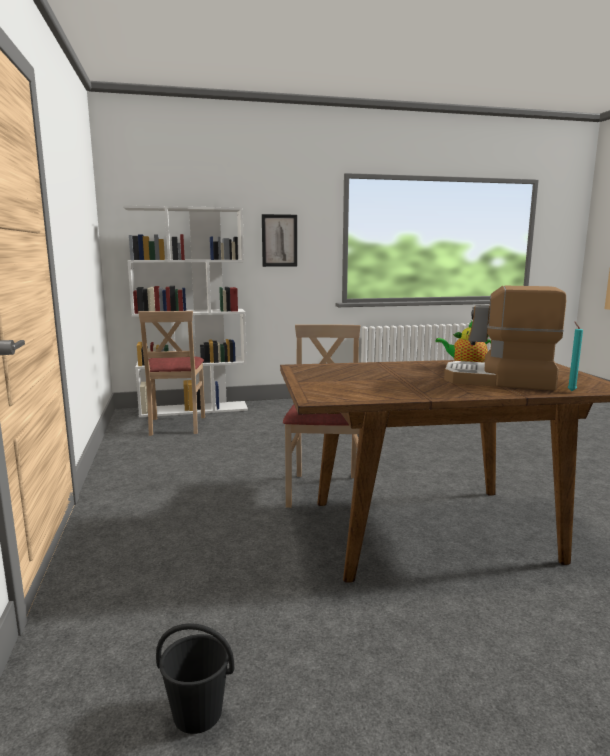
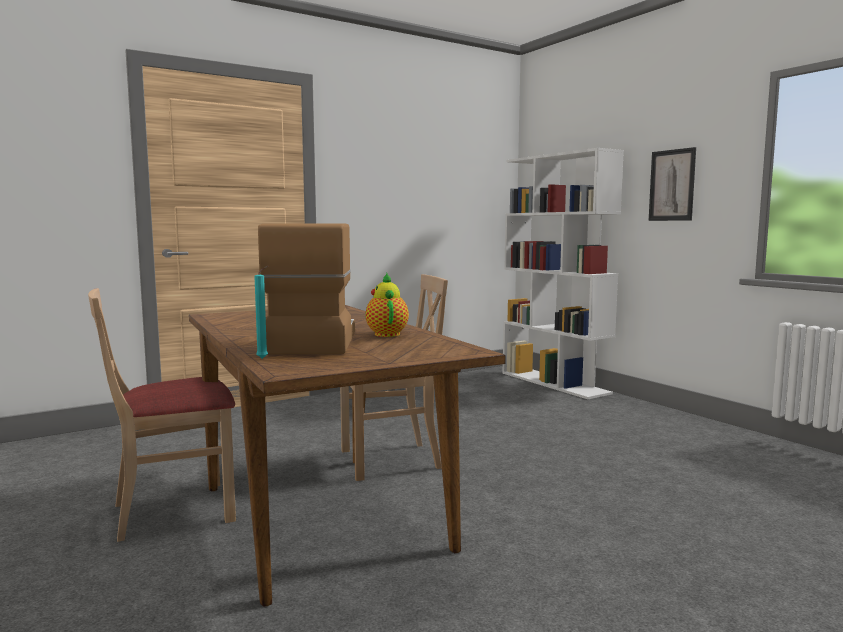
camera: 70 degrees right, 5 degrees down
(176, 425) = (498, 386): beige chair -> beige chair (174, 510)
(196, 713) = (68, 468): black bucket -> none

